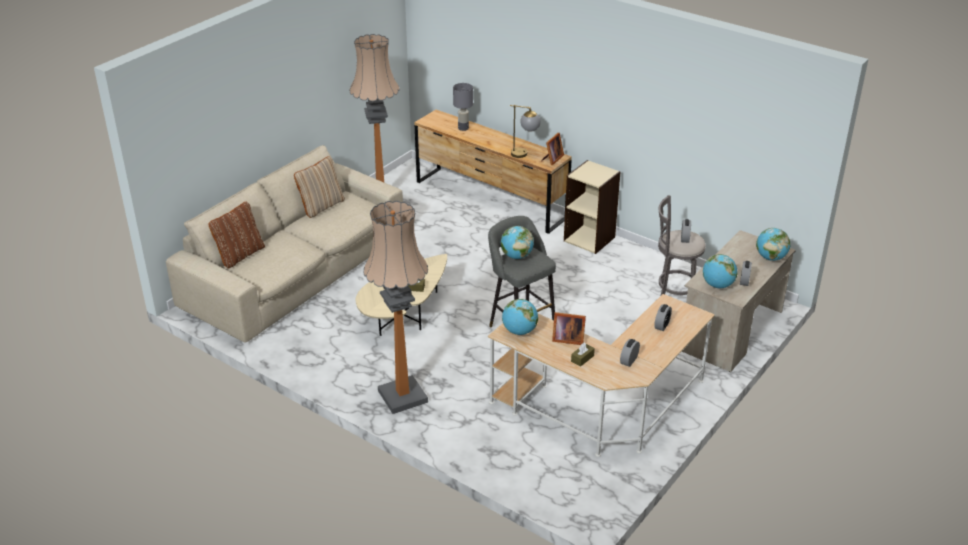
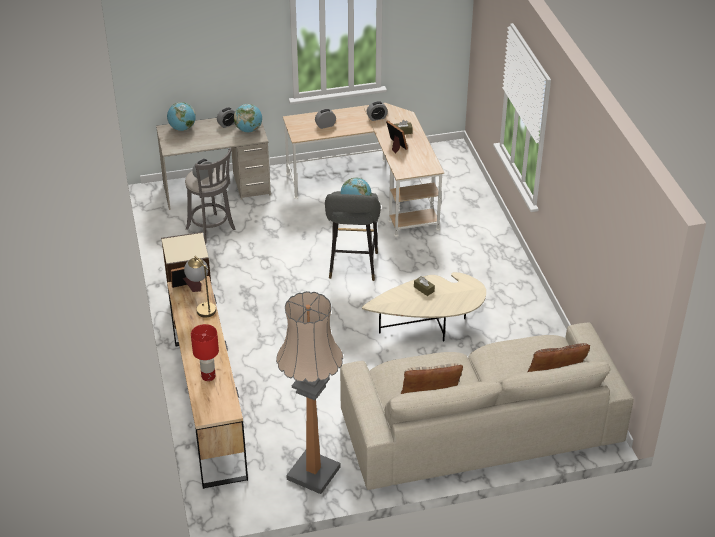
camera: 140 degrees left, 5 degrees up
(403, 396) = (494, 263): floor lamp -> none
(463, 128) = (208, 376): grey table lamp -> red table lamp
(519, 331) = (419, 164): globe -> none

